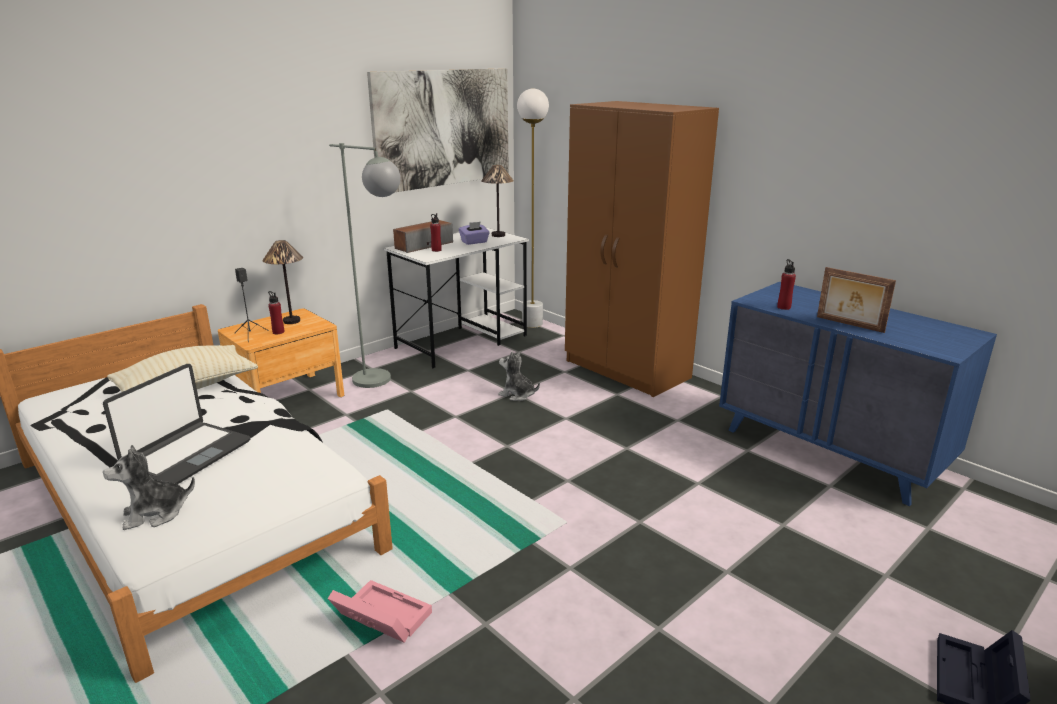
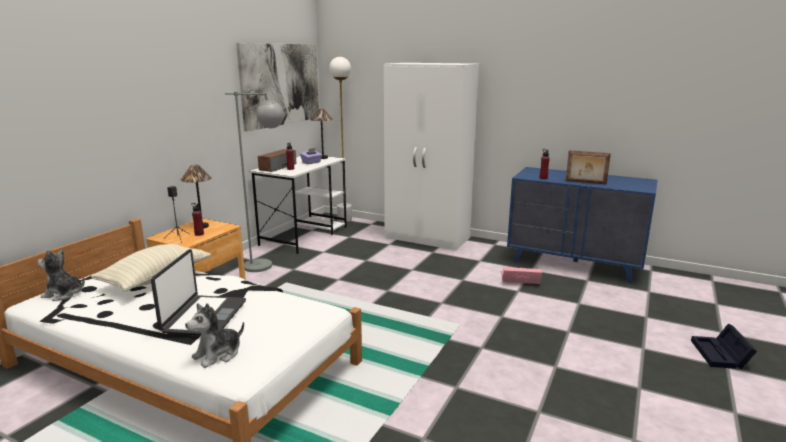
camera: 20 degrees left, 5 degrees down
(379, 618) = (387, 399): pink storage box -> pink storage box (519, 280)
(517, 394) = (369, 261): plush toy -> plush toy (64, 294)
(627, 370) = (428, 238): brown wardrobe -> white wardrobe

